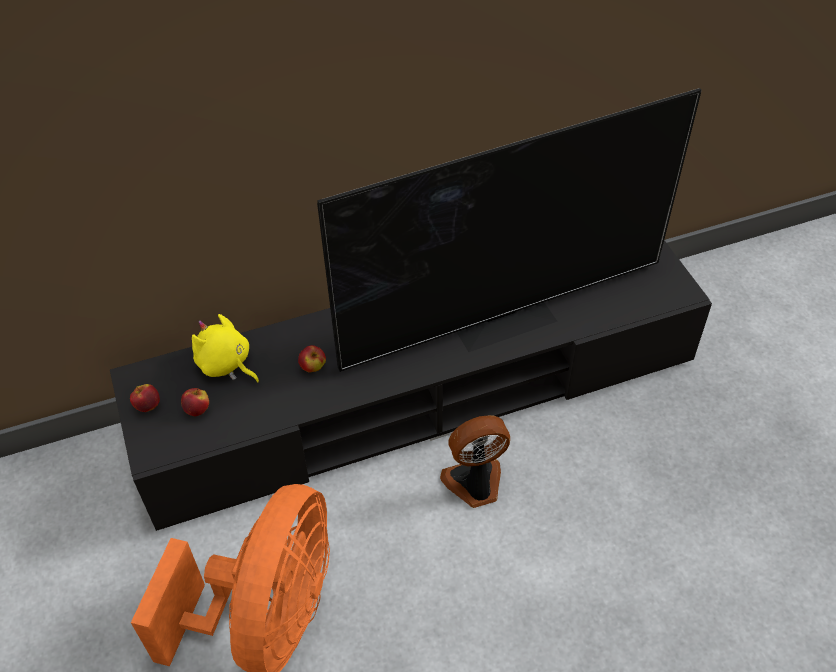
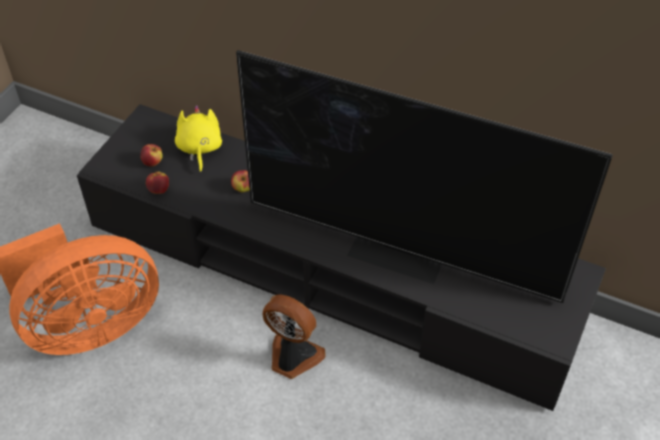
camera: 45 degrees right, 0 degrees up
(147, 406) = (132, 140): apple -> apple (159, 190)

